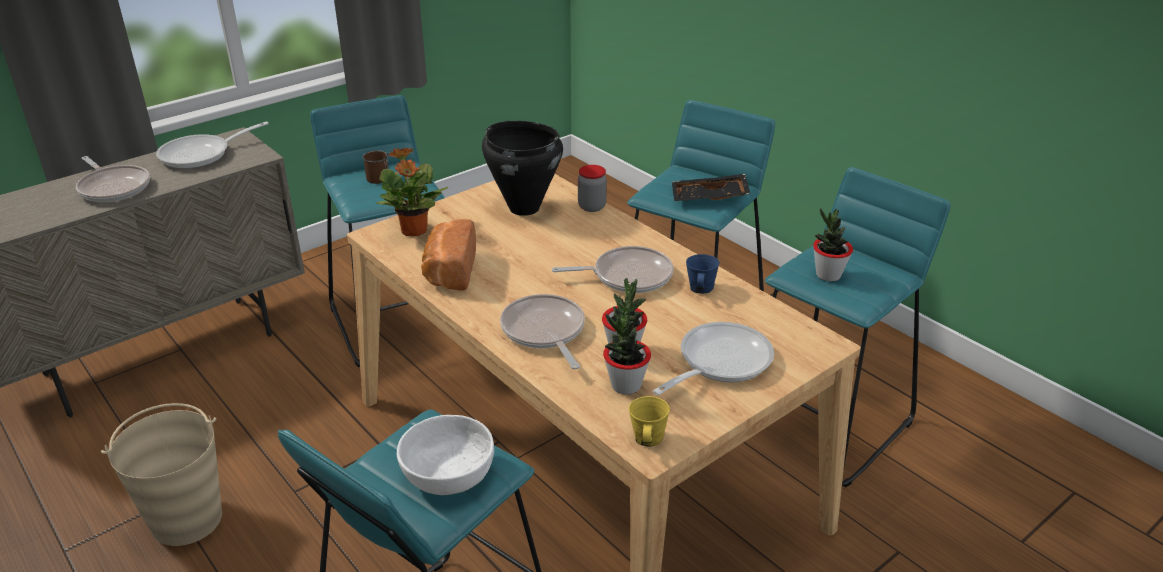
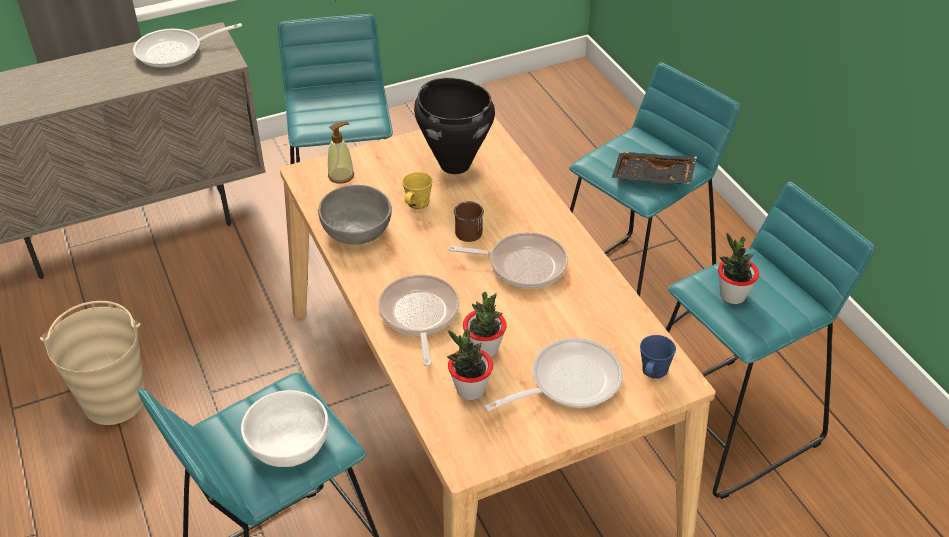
camera: 15 degrees right, 10 degrees up
(114, 187) = (89, 80): frying pan -> none
(378, 176) = (335, 97): brown mug -> brown mug (469, 230)
(414, 231) = (341, 175): potted plant -> soap dispenser
(449, 272) = (357, 230): bread -> grey bowl
(592, 207) = (521, 174): jar -> none
(647, 439) = (466, 451): yellow mug -> yellow mug (417, 204)
(700, 289) = (587, 294): blue mug -> blue mug (653, 371)

